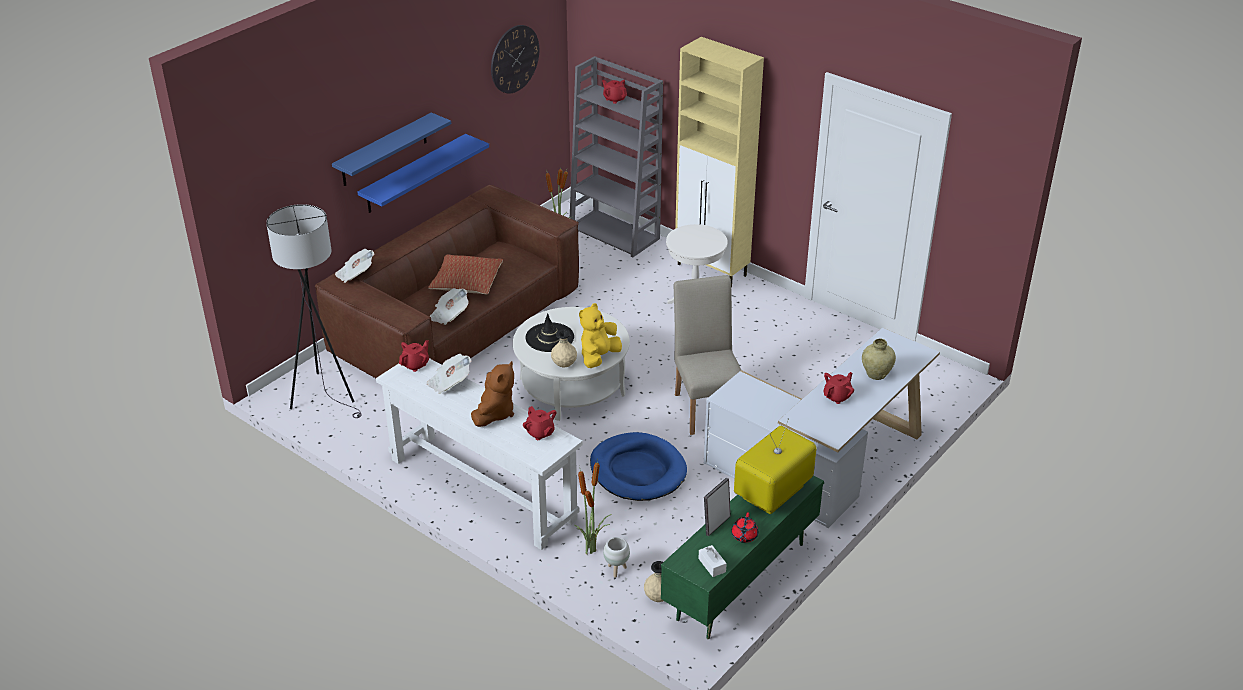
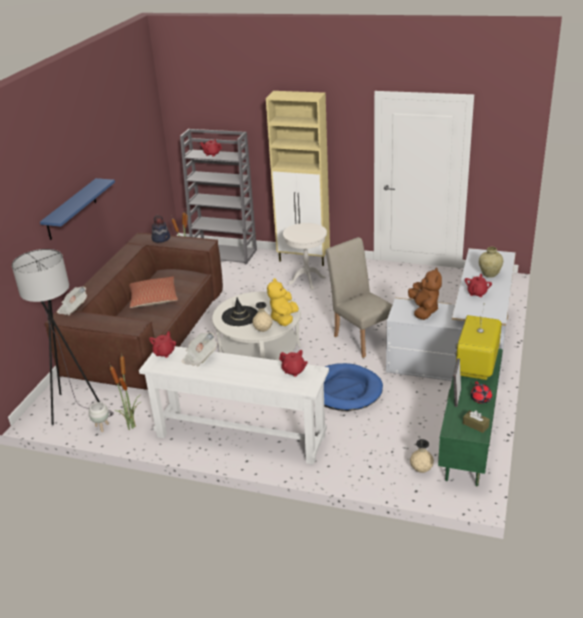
camera: 20 degrees left, 5 degrees down
(414, 174) = (92, 228): blue shelf -> none
(449, 315) = (154, 322): newspaper -> none
(495, 413) = (249, 368): brown plush toy -> brown plush toy (424, 310)
(511, 201) = (161, 238): none -> hat
(514, 59) = (137, 136): wall clock -> none
(592, 549) = (350, 452): potted plant -> potted plant (132, 426)
(616, 570) = (377, 460): white planter -> white planter (102, 427)
(712, 565) = (475, 425): white tissue box -> brown tissue box

